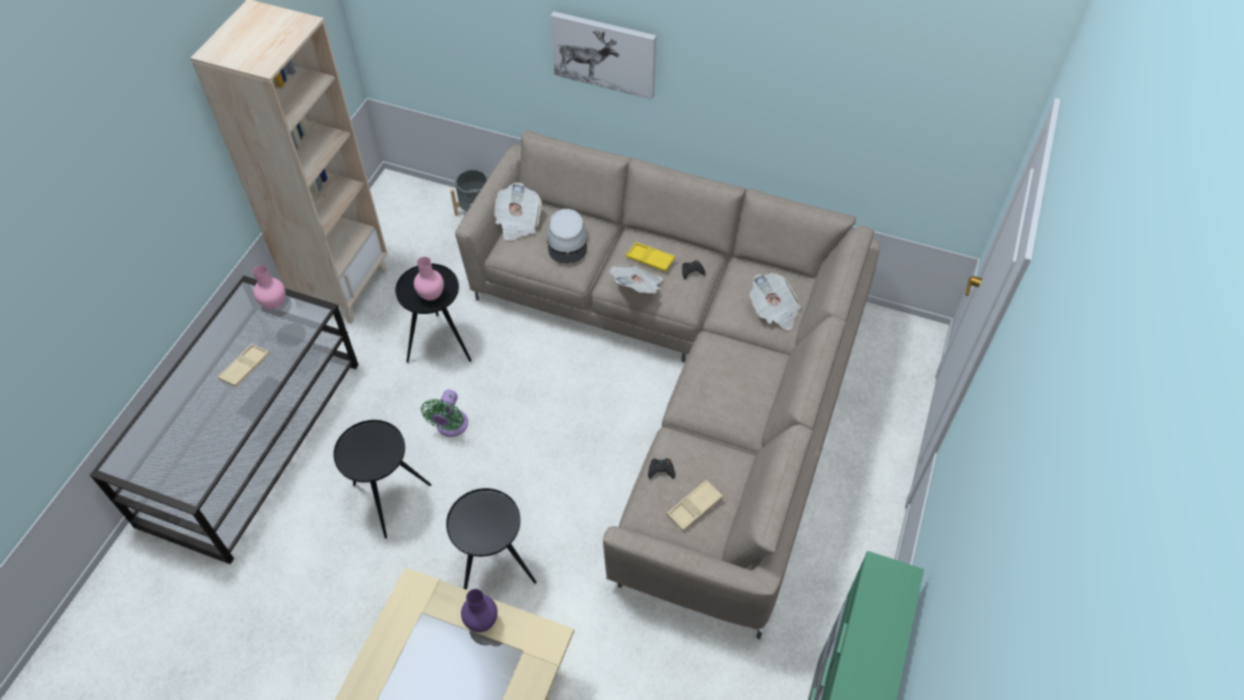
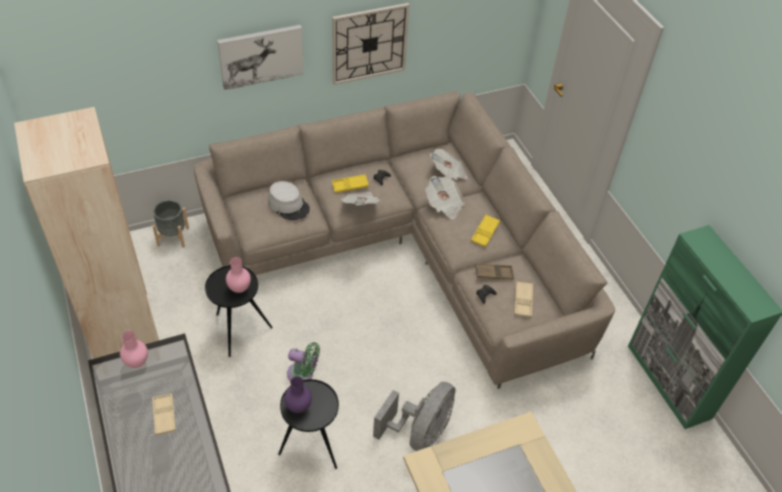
camera: 45 degrees left, 5 degrees down
(450, 426) = (303, 374): green fan -> green fan turned 45 degrees counterclockwise
(481, 622) = (480, 448): purple vase -> purple vase (298, 407)
(494, 567) = (420, 432): black side table -> grey fan
(517, 222) = (242, 212): newspaper -> newspaper (444, 205)
(697, 454) = (494, 273): none -> brown tray
(739, 404) = (485, 233): none -> yellow tray
(747, 99) = (369, 43): none -> wall clock

